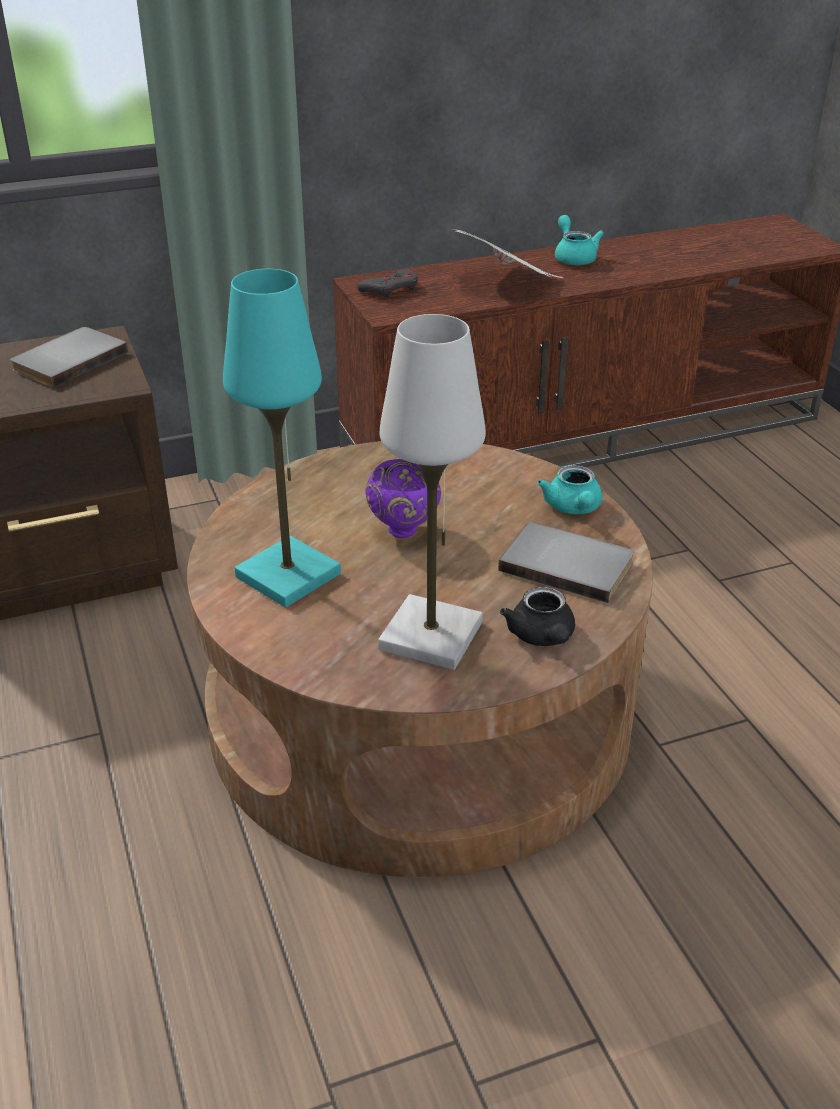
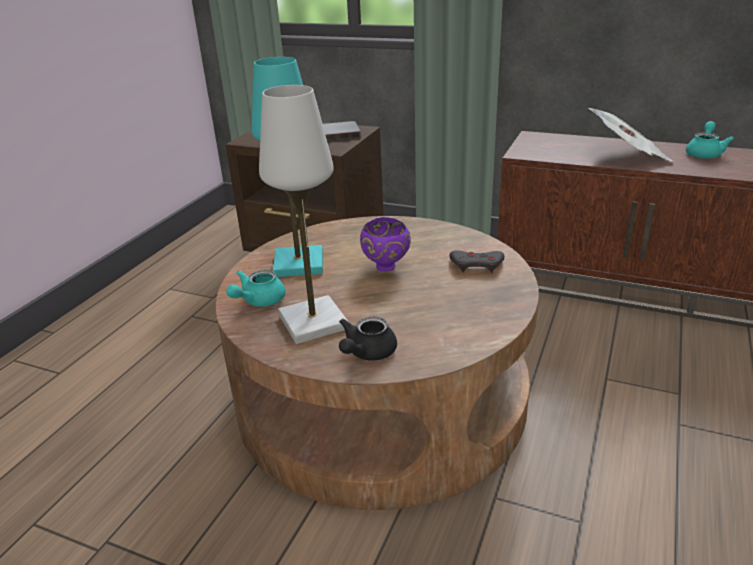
camera: 45 degrees right, 5 degrees down
(391, 289) = (545, 143): grey game controller -> grey game controller (477, 265)
(568, 564) = (447, 323): grey book -> none
(573, 508) = (502, 296): turquoise teapot -> turquoise teapot (258, 301)

